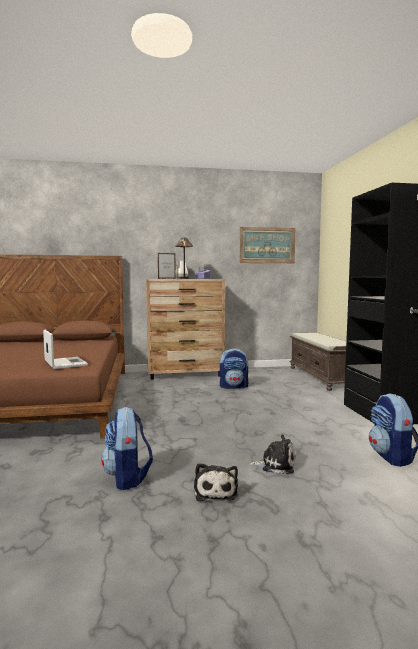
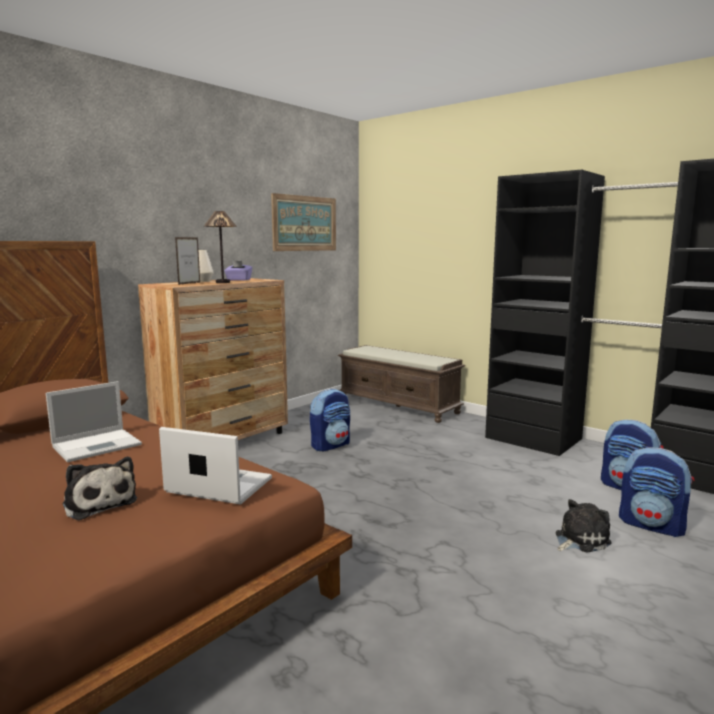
camera: 40 degrees left, 5 degrees up
(70, 346) = (98, 445): none -> laptop
(127, 477) = (495, 640): backpack -> backpack (652, 525)
(215, 491) = (603, 603): plush toy -> plush toy (99, 502)

